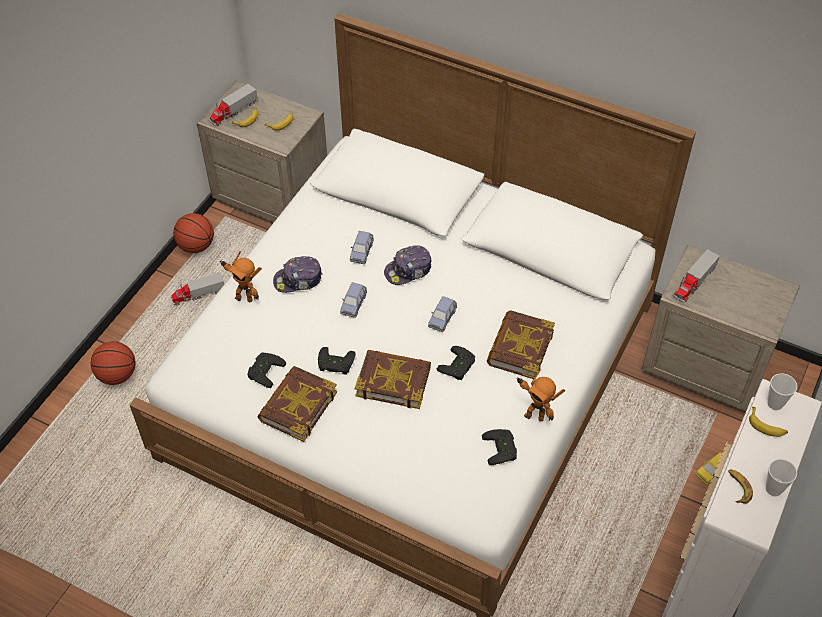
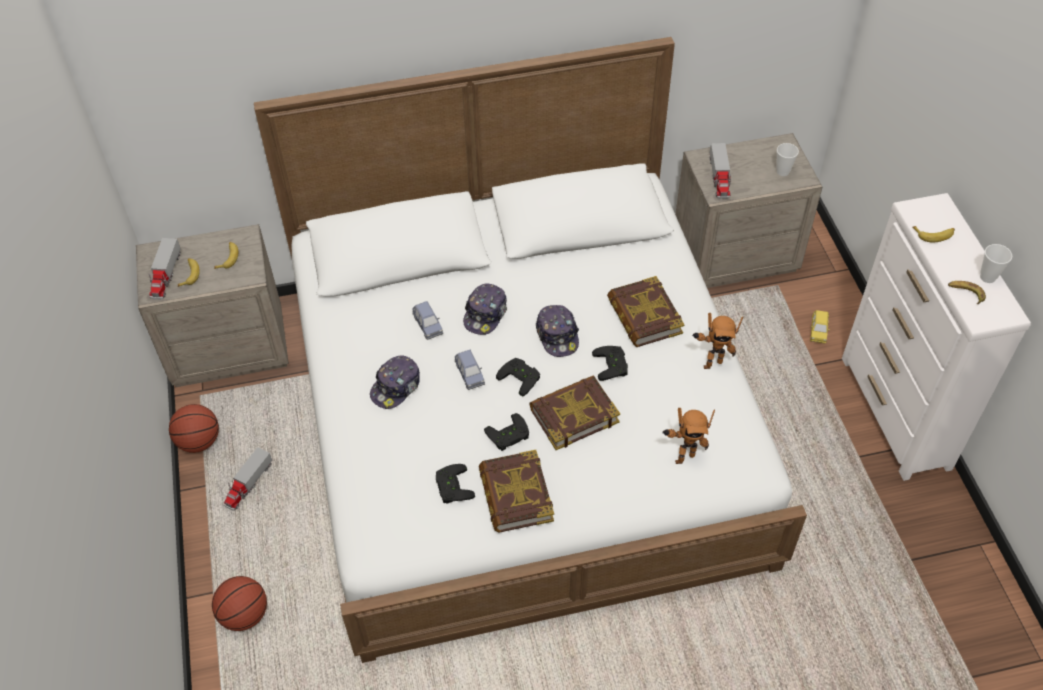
camera: 40 degrees left, 0 degrees up
(244, 297) = (362, 436): toy robot -> toy robot (683, 456)
(442, 319) = (557, 335): blue toy car -> cap
(502, 448) = (716, 406): black game controller -> black game controller (521, 377)
(775, 403) = (921, 215): cup -> cup (782, 171)

